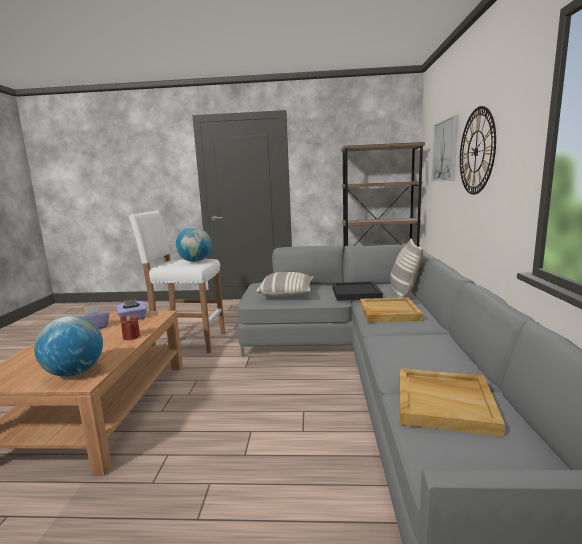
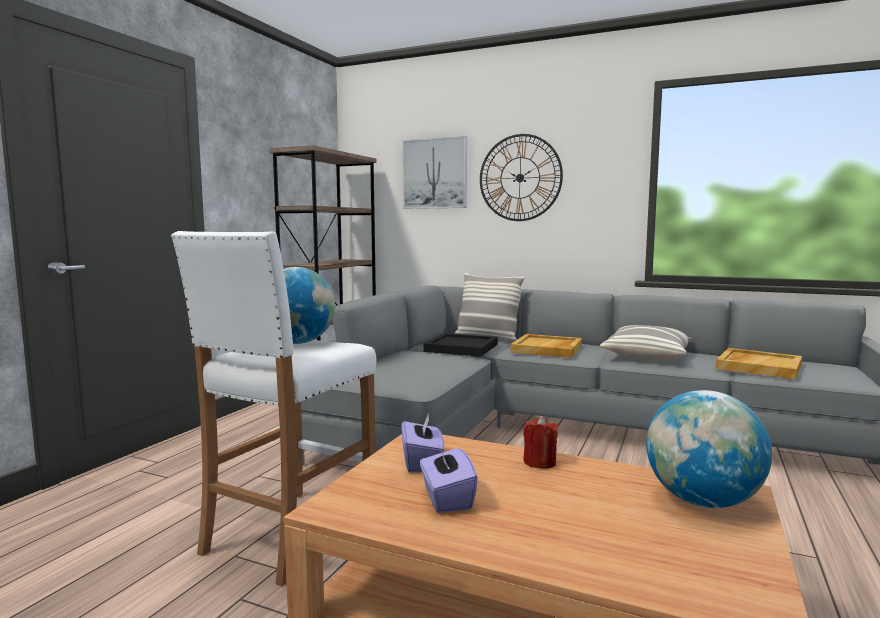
camera: 70 degrees left, 5 degrees down
(286, 294) = (416, 368): pillow -> pillow (646, 356)

